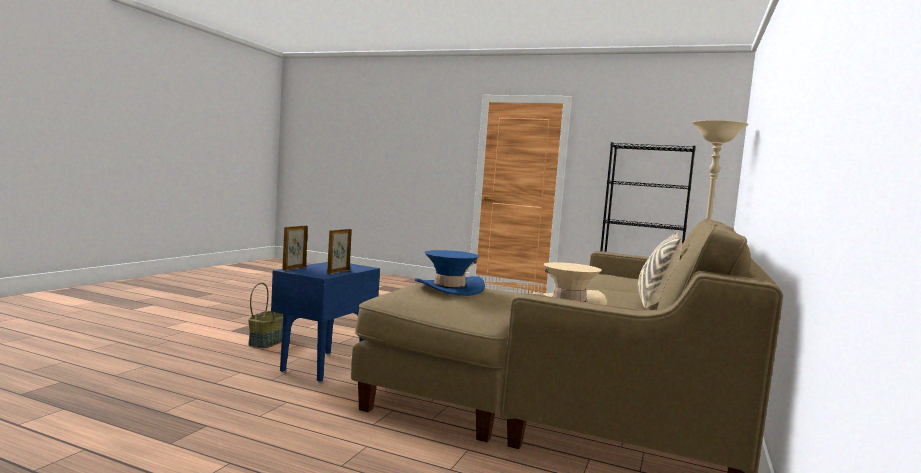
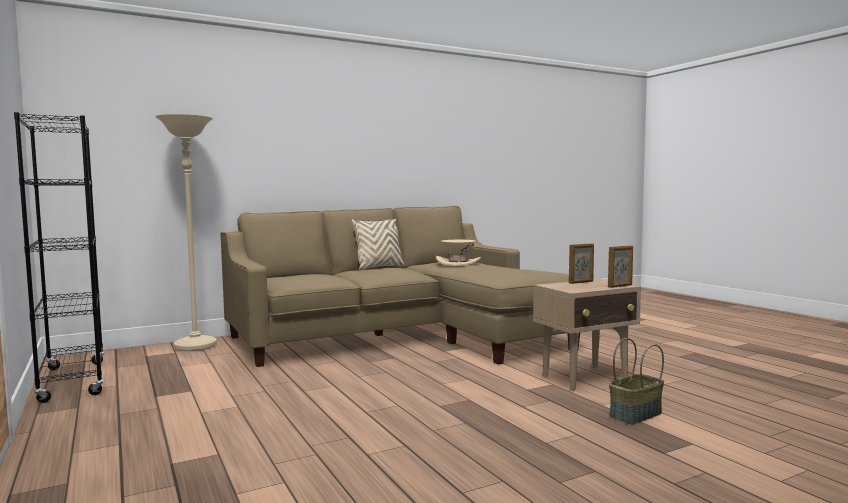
camera: 140 degrees left, 0 degrees up
(323, 366) = (585, 378): blue side table -> beige side table
(449, 288) = (514, 270): blue hat -> none

